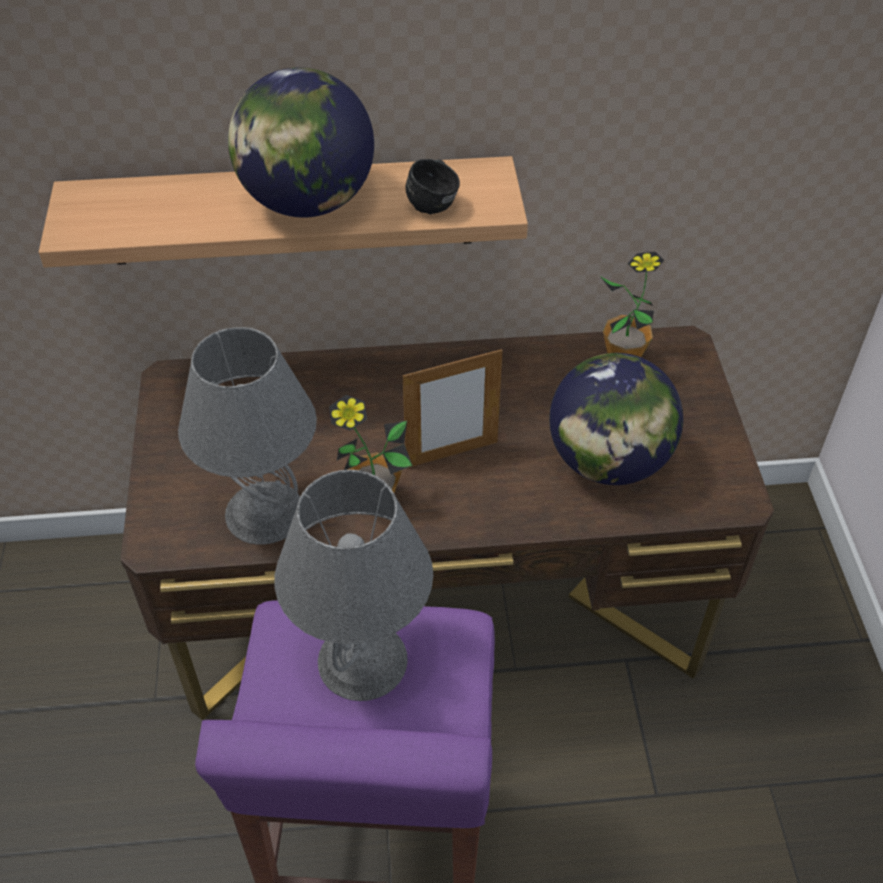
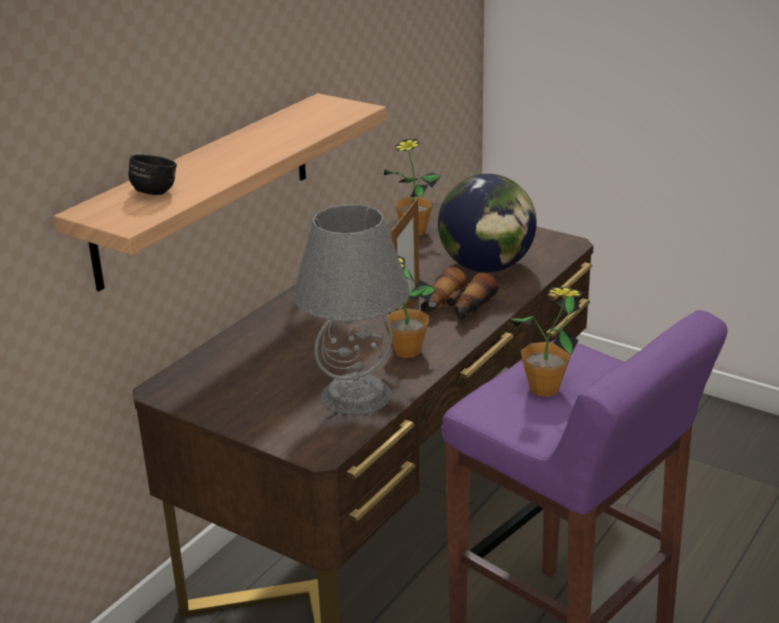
camera: 50 degrees left, 20 degrees down
(307, 203) = (251, 149): globe -> none
(362, 659) = (544, 388): grey table lamp -> potted plant
(435, 203) = (322, 120): black mug -> black mug (153, 190)
(493, 489) = (455, 309): none -> binoculars

